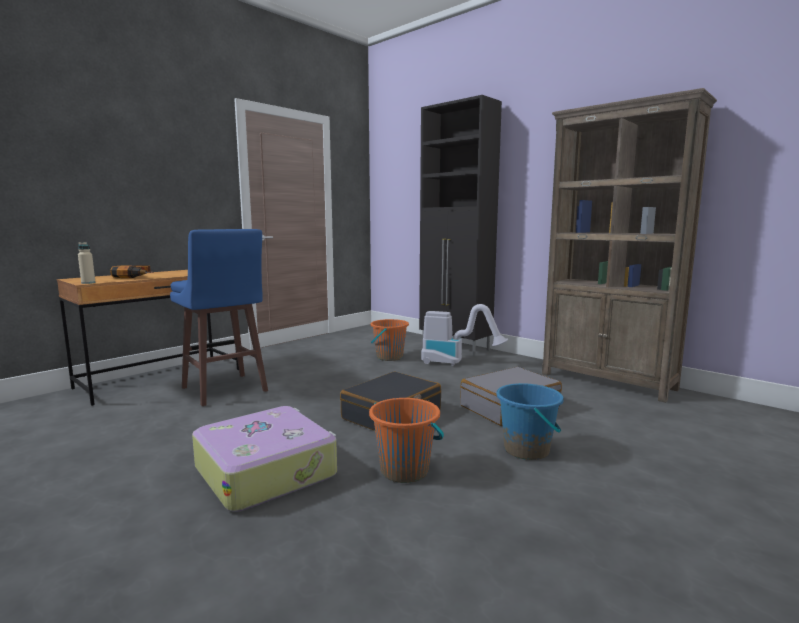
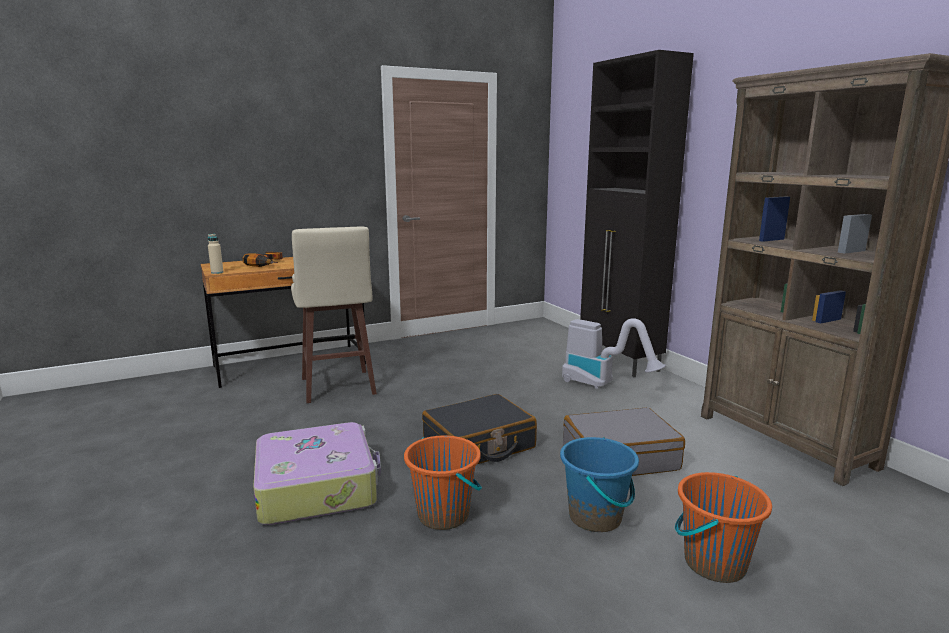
camera: 20 degrees right, 5 degrees up
(224, 390) = (337, 387): blue stool -> beige stool
(389, 357) = (530, 367): orange bucket -> orange bucket (714, 563)

